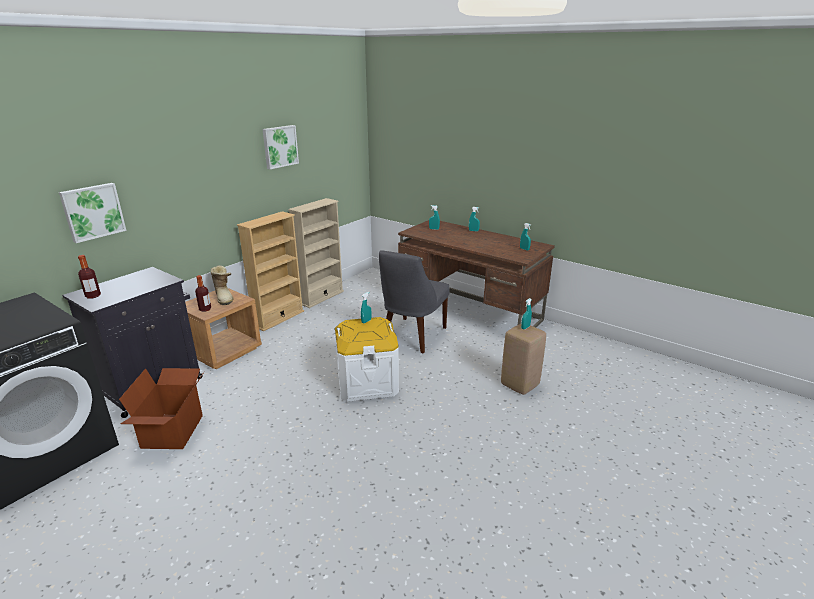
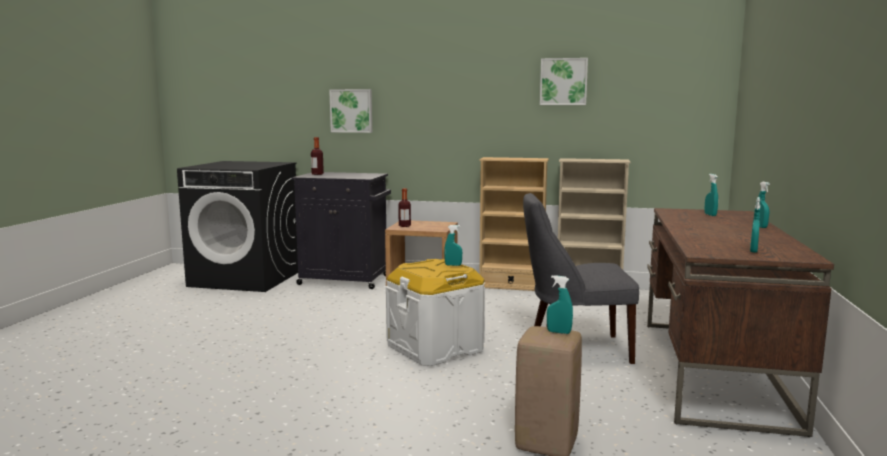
camera: 65 degrees right, 15 degrees down
(174, 431) = (291, 301): cardboard box -> none
(224, 297) = (435, 225): boot -> none

